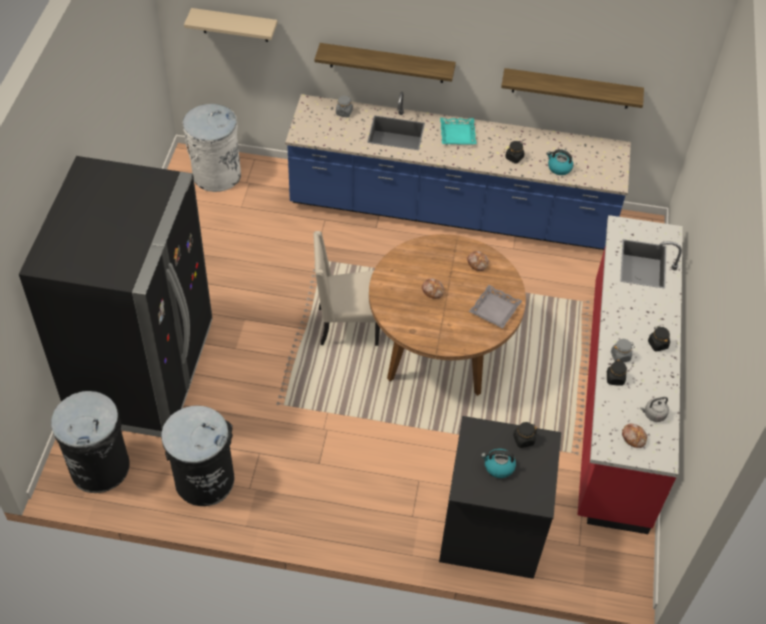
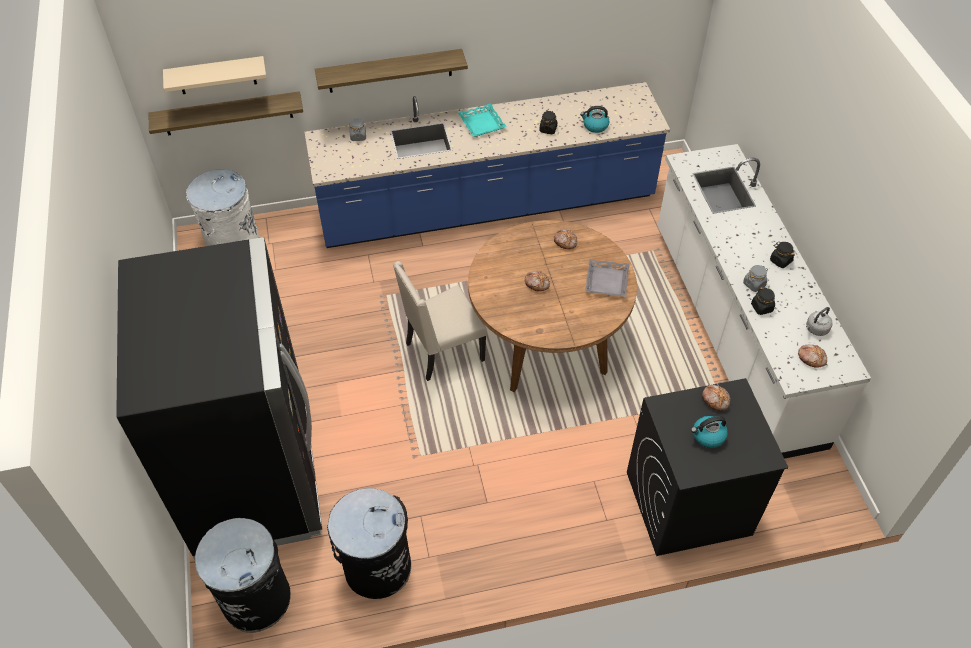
camera: 20 degrees left, 0 degrees up
(523, 440) = (715, 399): black jar -> bread
(571, 88) = (581, 43): shelf -> shelf (228, 113)
(616, 401) = (733, 333): red counter -> white counter

